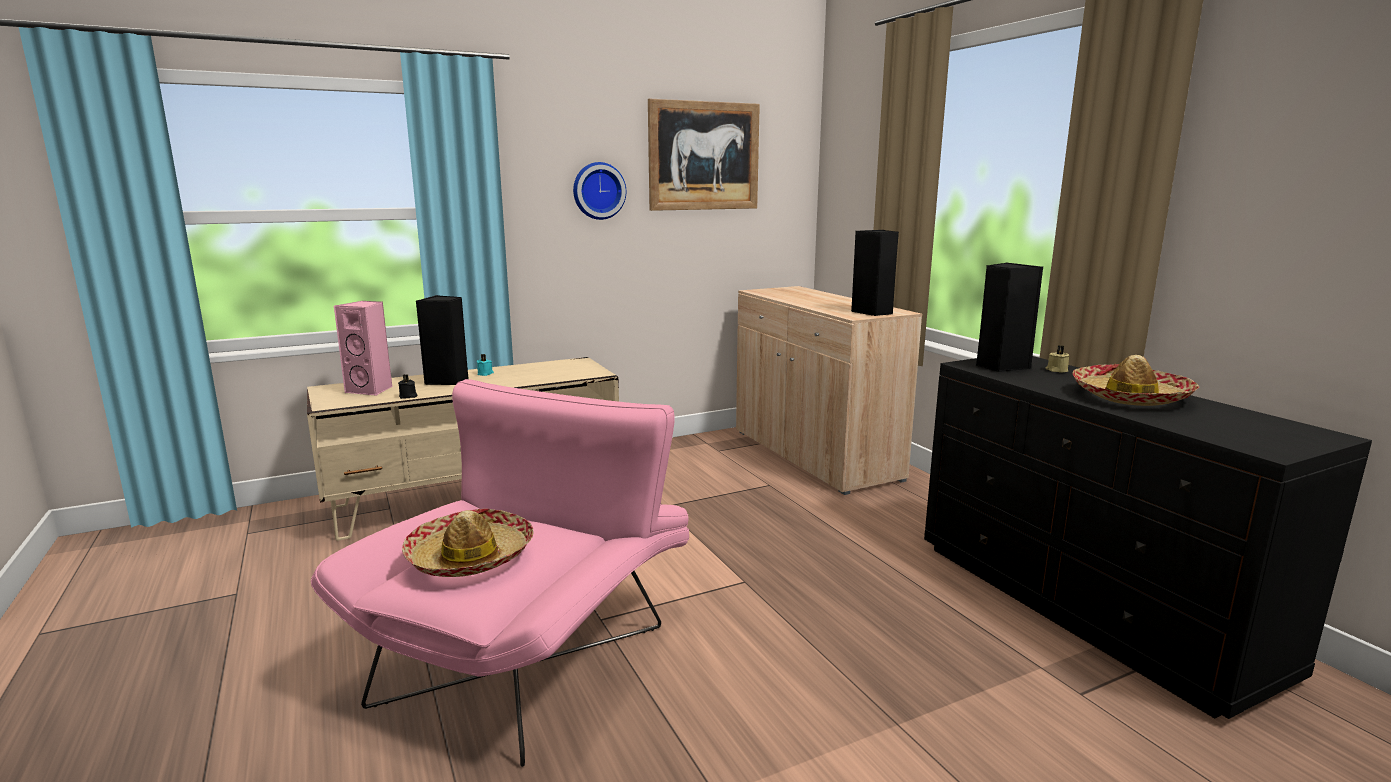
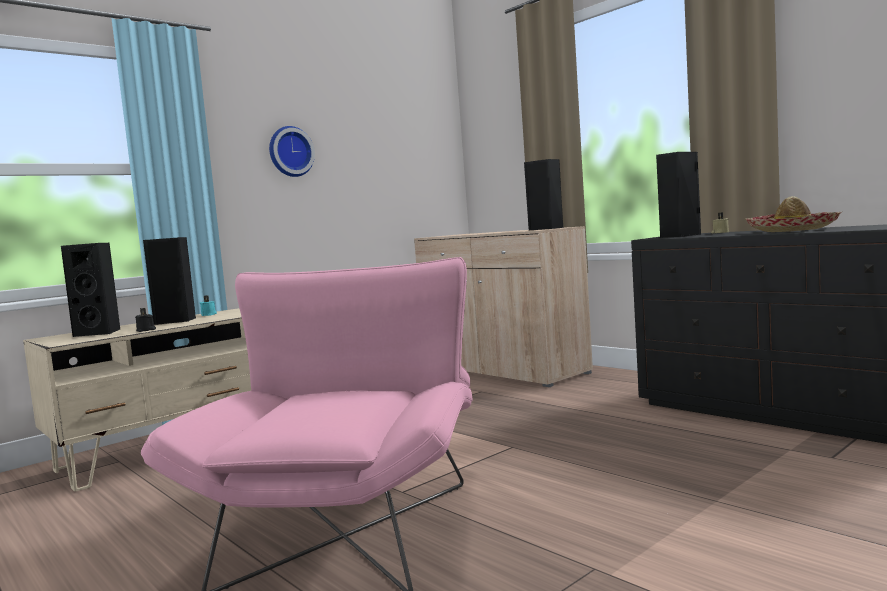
camera: 15 degrees left, 10 degrees down
(371, 390) = (100, 332): pink speaker -> black speaker
(470, 556) = (306, 409): hat -> none
(704, 156) = (374, 125): picture -> none

